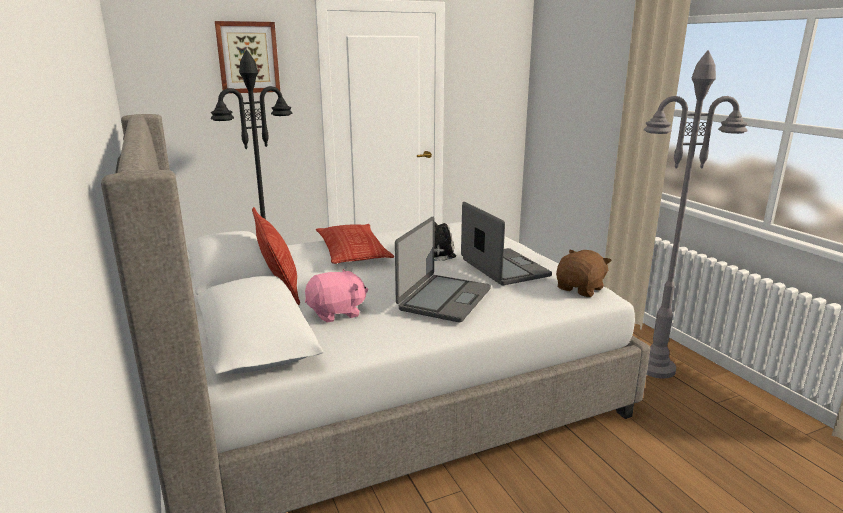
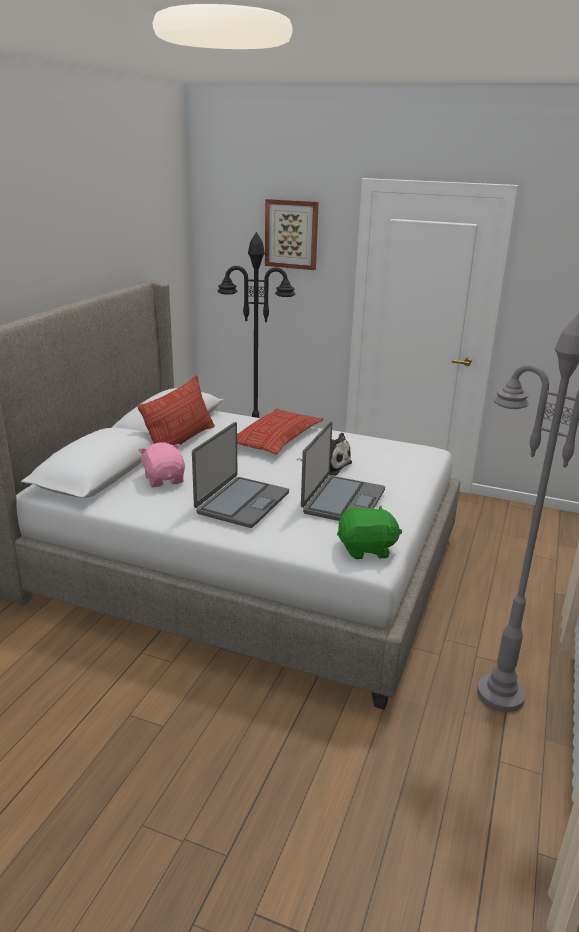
camera: 45 degrees right, 5 degrees up
(336, 313) = (164, 479): pink plush toy -> pink plush toy turned 135 degrees counterclockwise
(443, 299) = (241, 502): laptop -> laptop turned 45 degrees counterclockwise
(580, 289) = (366, 549): brown plush toy -> green plush toy

